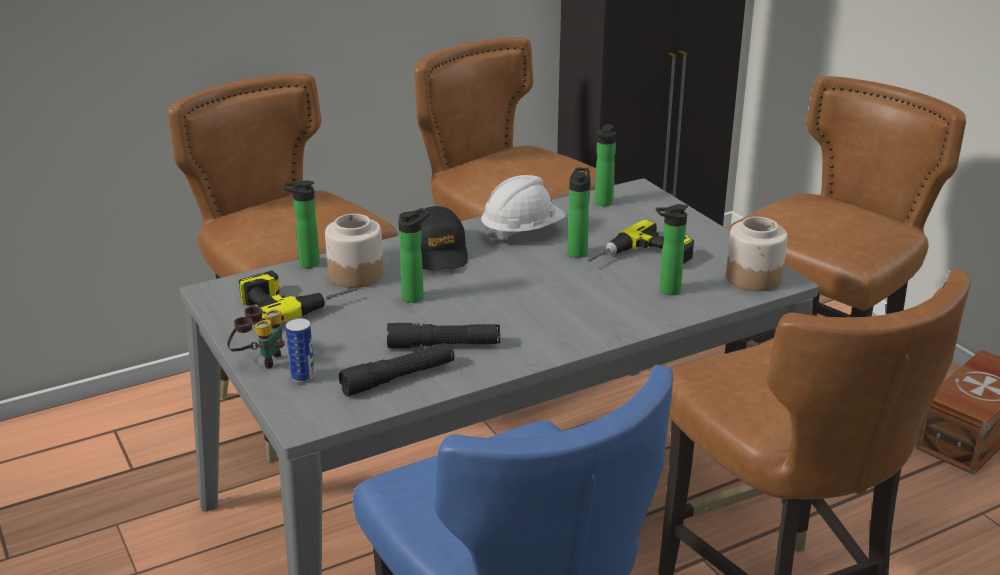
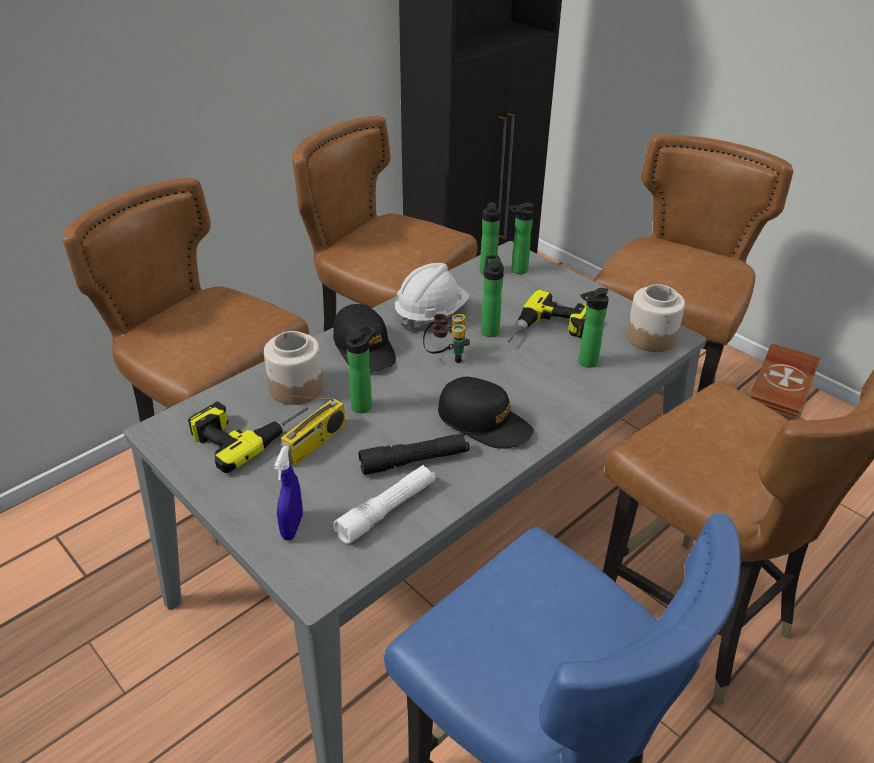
camera: 15 degrees left, 10 degrees up
(259, 359) = (239, 511): binoculars -> binoculars (446, 356)
(303, 378) = (292, 527): can -> blue spray bottle
(306, 263) = (242, 381): bottle -> bottle (517, 270)
(353, 320) = (315, 443): none -> radio
(398, 378) = (387, 510): black flashlight -> white flashlight
(531, 325) = (484, 422): none -> black cap

